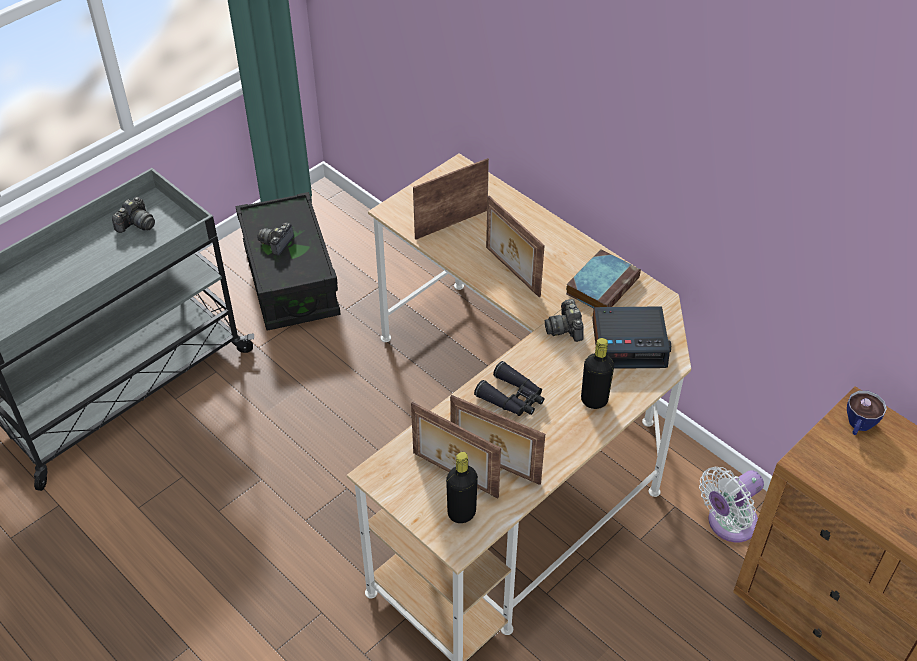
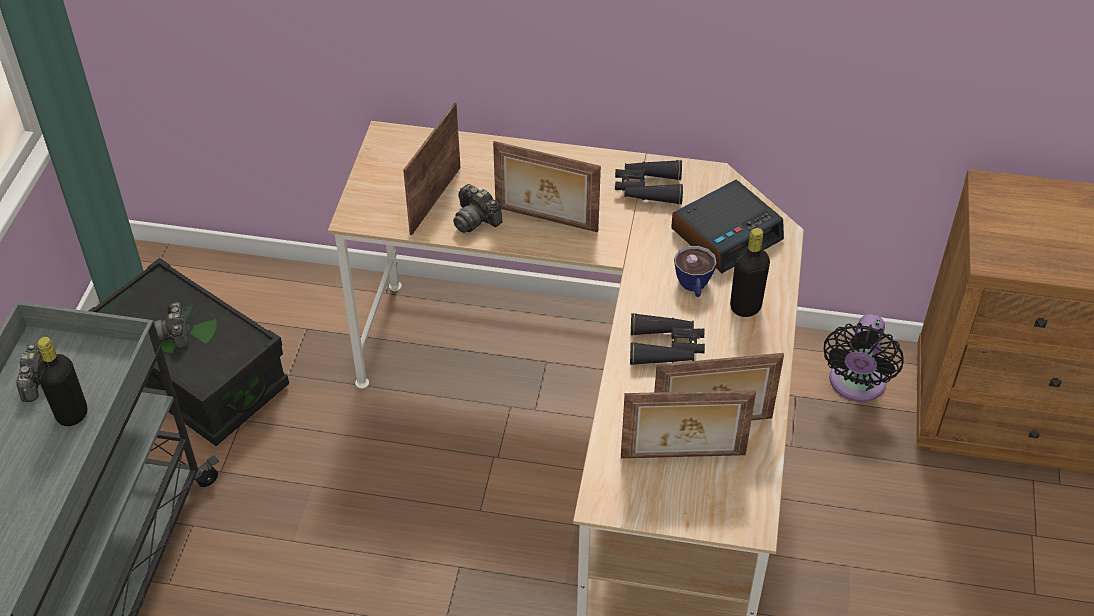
camera: 35 degrees left, 0 degrees up
(461, 513) = (725, 490): black bottle -> black bottle (72, 414)
(565, 328) = (652, 250): camera -> camera (475, 219)
(602, 285) = (647, 188): book -> black binoculars
(728, 524) = (855, 385): white fan -> black fan
(858, 426) = (1004, 203): cup -> cup (693, 287)

